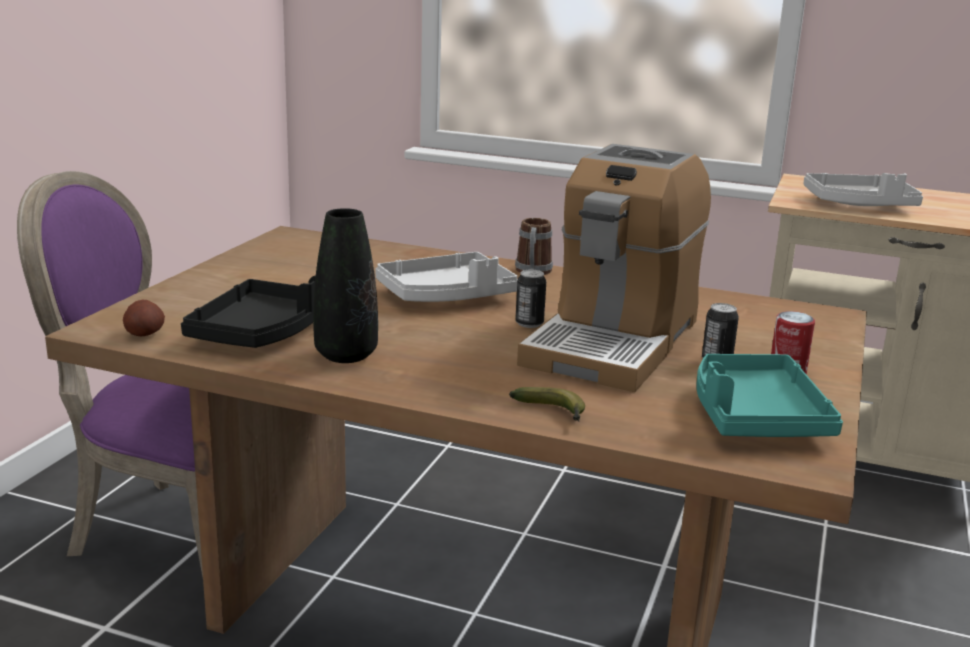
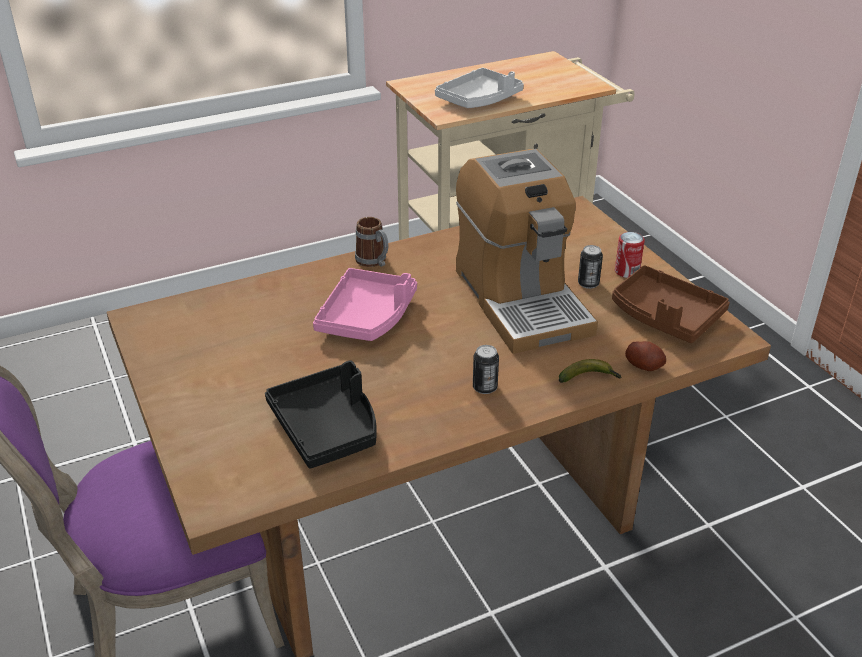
camera: 45 degrees left, 15 degrees up
(145, 333) = (255, 484): potato -> potato (644, 366)
(346, 355) = (414, 410): black vase -> none
(447, 296) = (367, 317): grey tray -> pink tray
(529, 324) = (456, 313): can -> can (484, 388)
(754, 416) = (665, 316): turquoise tray -> brown tray

